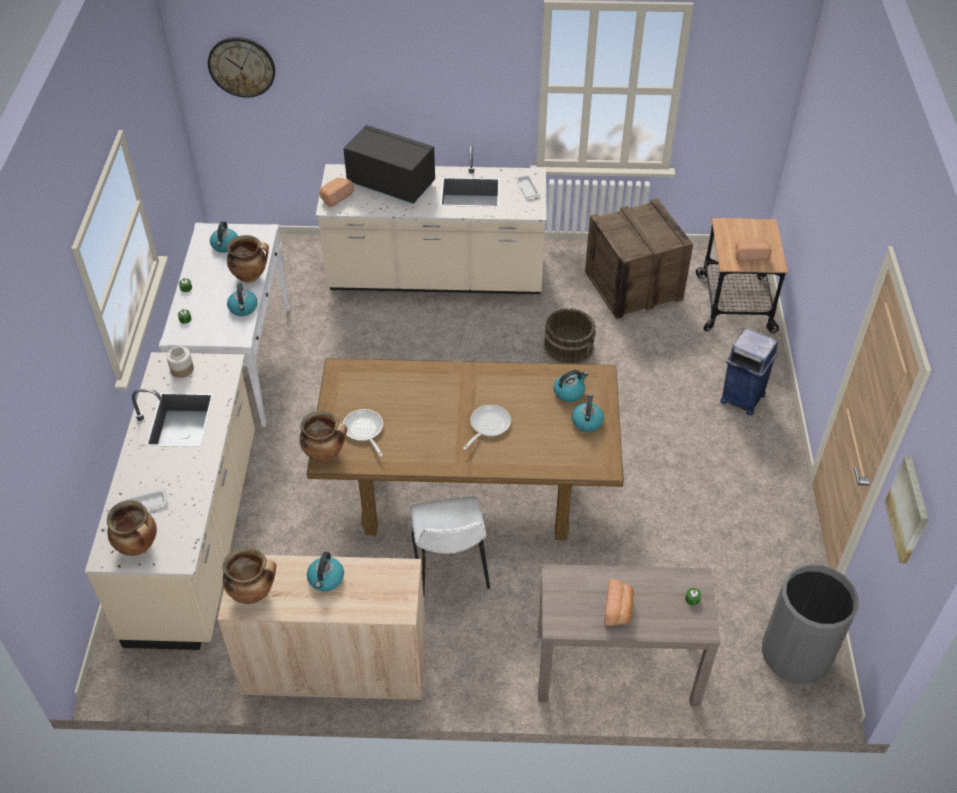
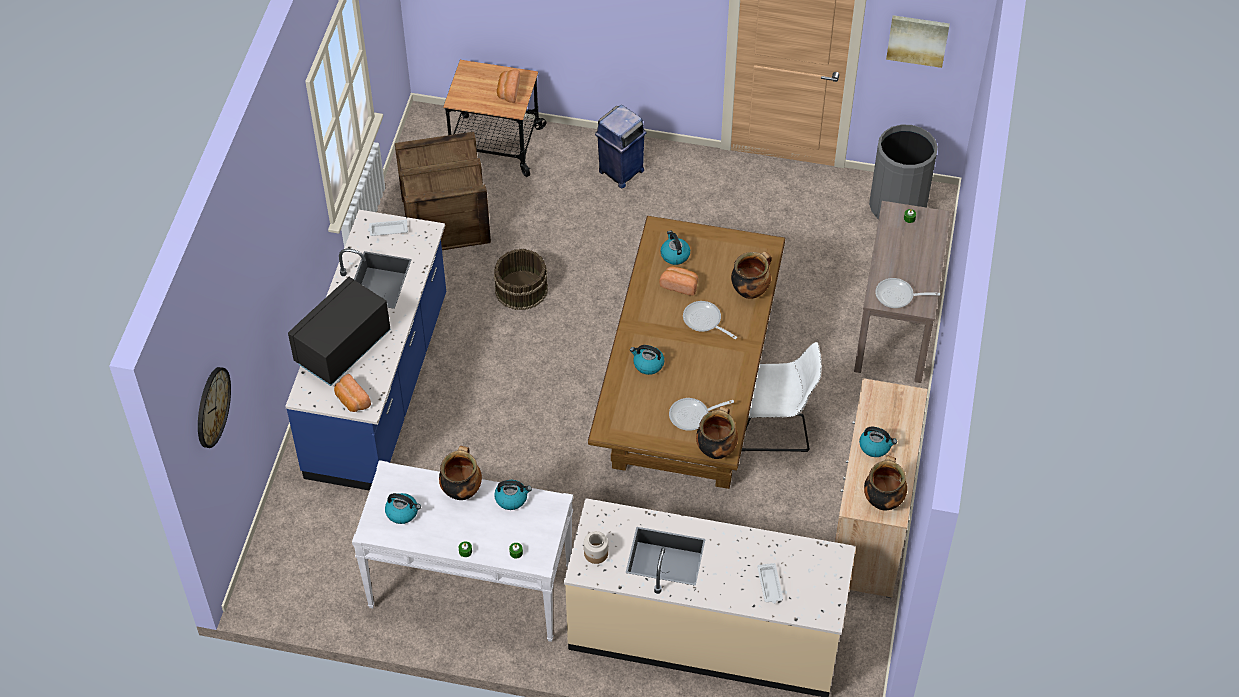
camera: 80 degrees left, 5 degrees up
(139, 546) = (819, 589): cooking pot -> cooking pot (750, 290)
(436, 276) = (379, 387): beige counter -> blue counter
(567, 597) = (898, 296): none -> frying pan
(587, 421) = (712, 249): kettle -> kettle (648, 364)
(618, 609) = (913, 266): bread -> bread (680, 285)

